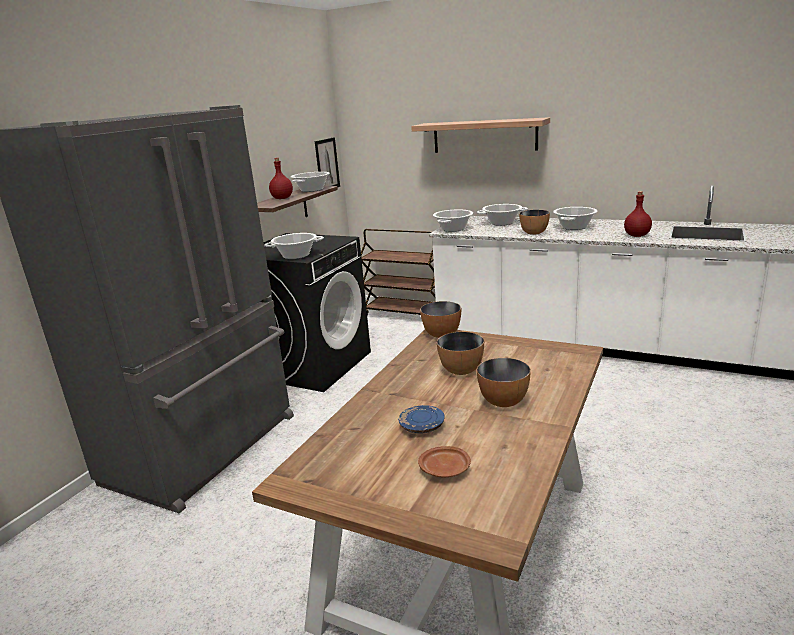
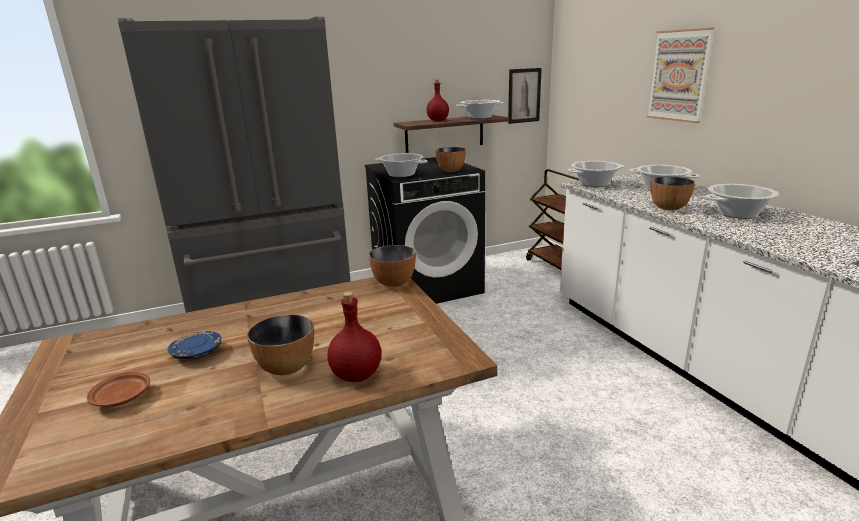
camera: 40 degrees right, 0 degrees up
(461, 370) = (330, 321): bowl -> bowl (451, 170)
(484, 136) = (679, 76): shelf -> picture
(636, 235) = (802, 246): red bottle -> red bottle (356, 375)

